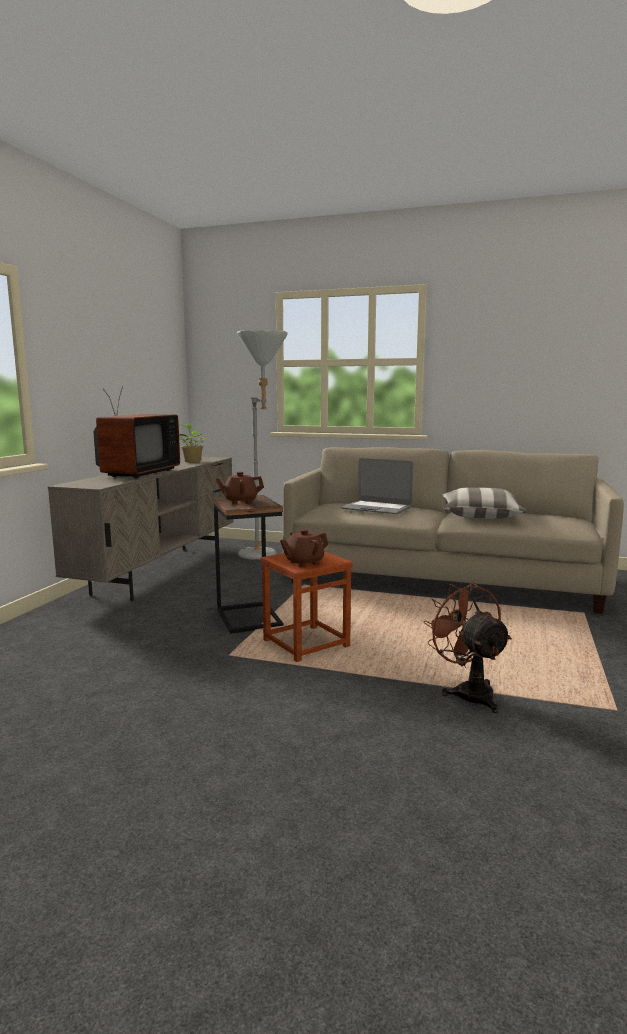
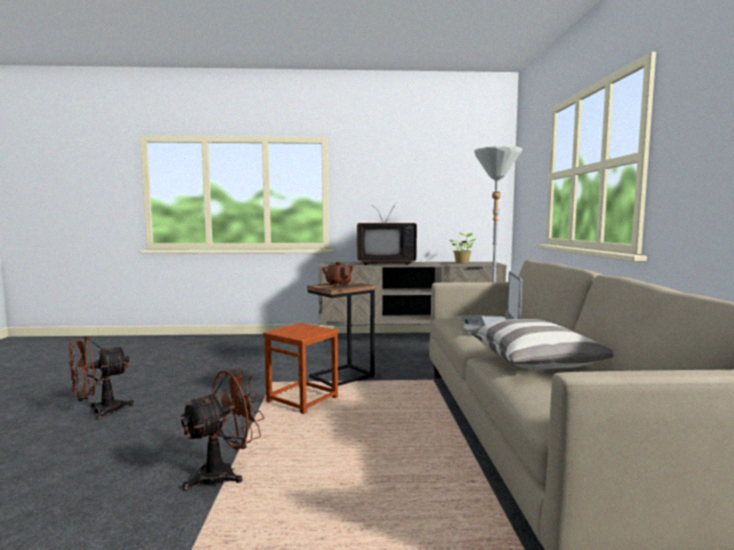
camera: 70 degrees right, 5 degrees down
(229, 794) = (99, 412): none -> brown fan
(304, 563) = (289, 331): brown teapot -> none

